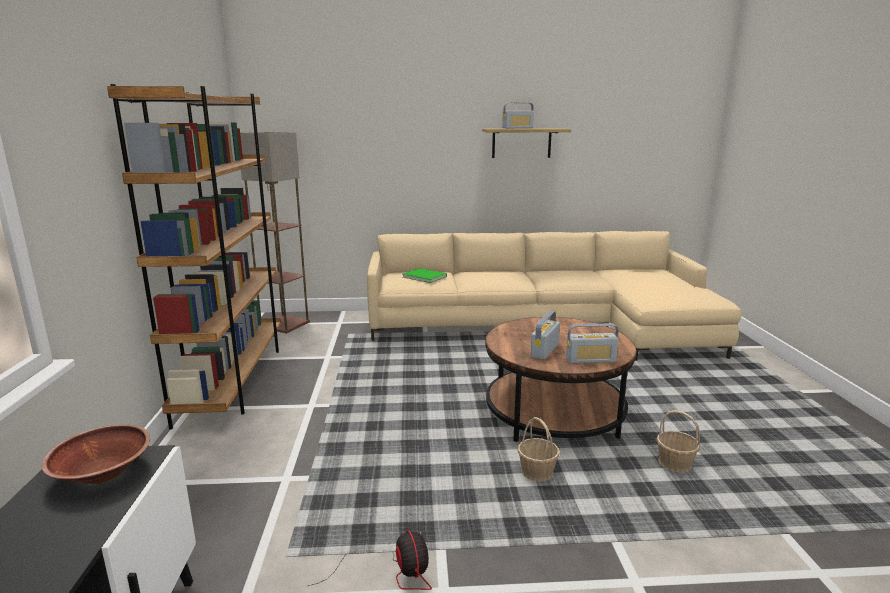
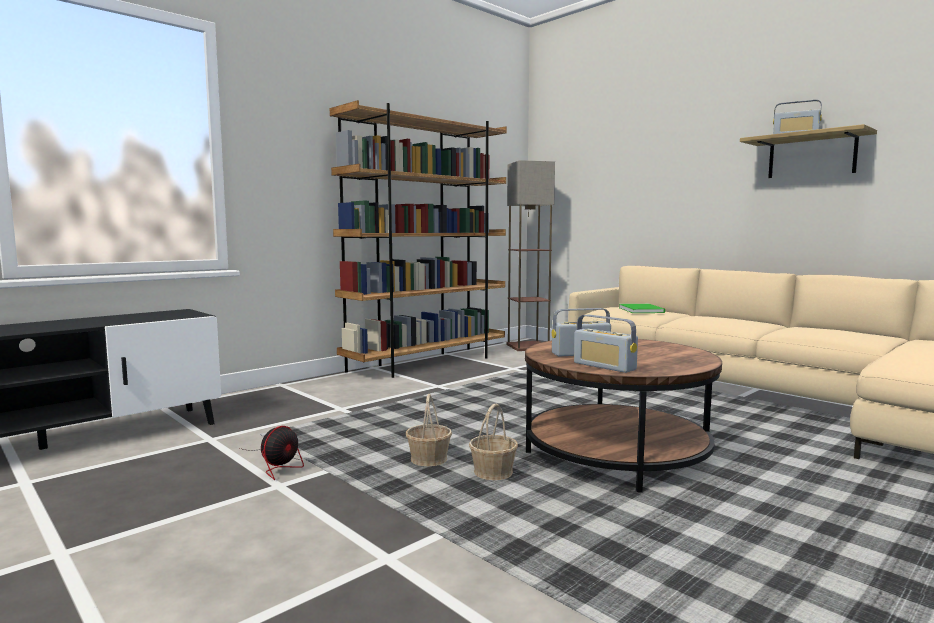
camera: 50 degrees right, 10 degrees down
(103, 473) = (171, 315): brown bowl -> none
(675, 464) = (653, 534): basket -> basket (428, 461)

